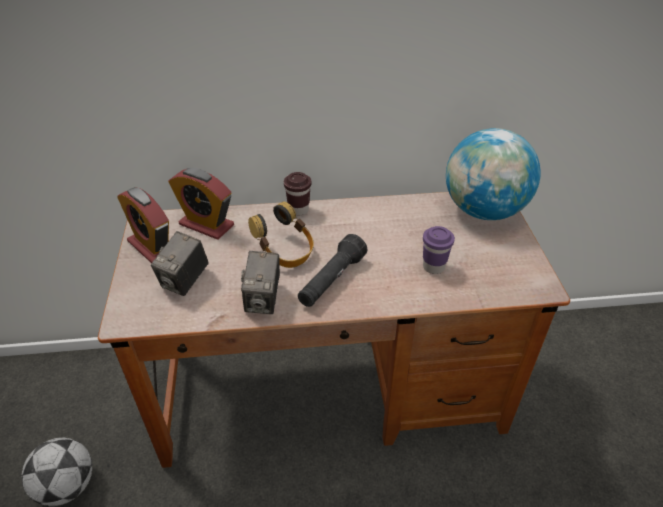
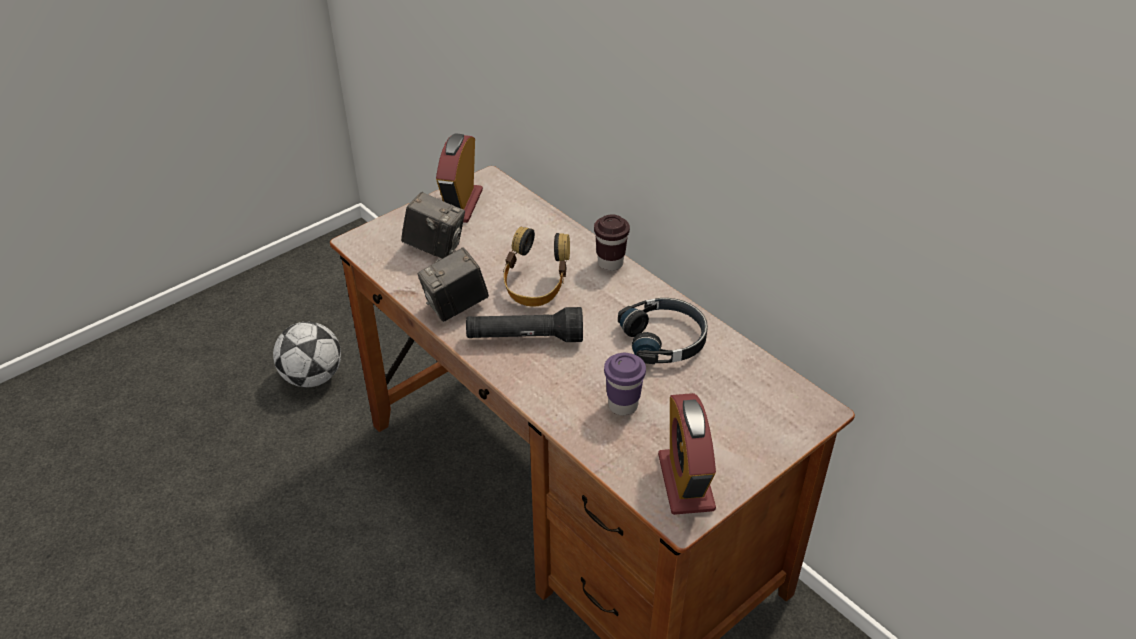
camera: 55 degrees right, 0 degrees up
(185, 281) = (435, 247): camera -> camera turned 150 degrees counterclockwise
(206, 225) = (522, 217): alarm clock -> alarm clock (686, 482)
(390, 222) = (664, 339): none -> black headphones
(483, 210) = (778, 408): globe -> none

